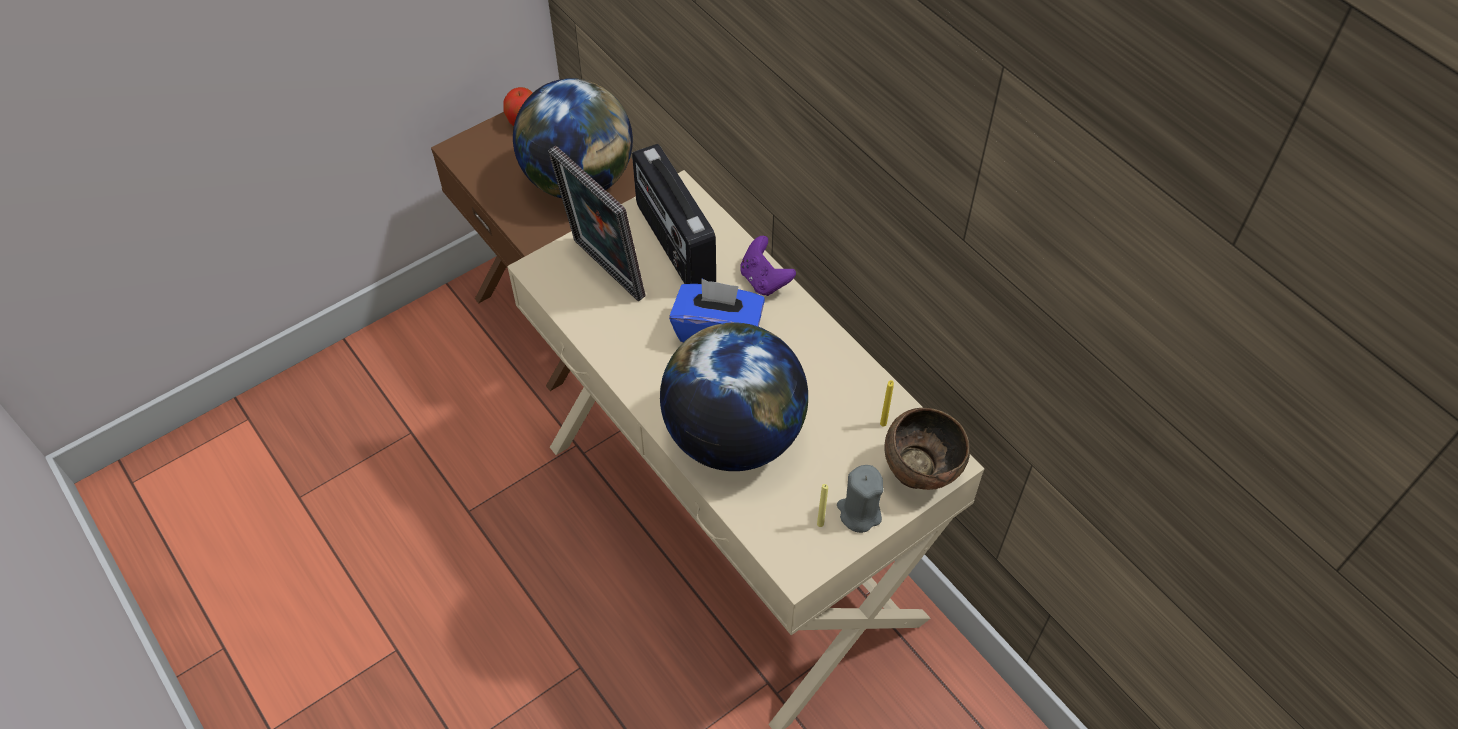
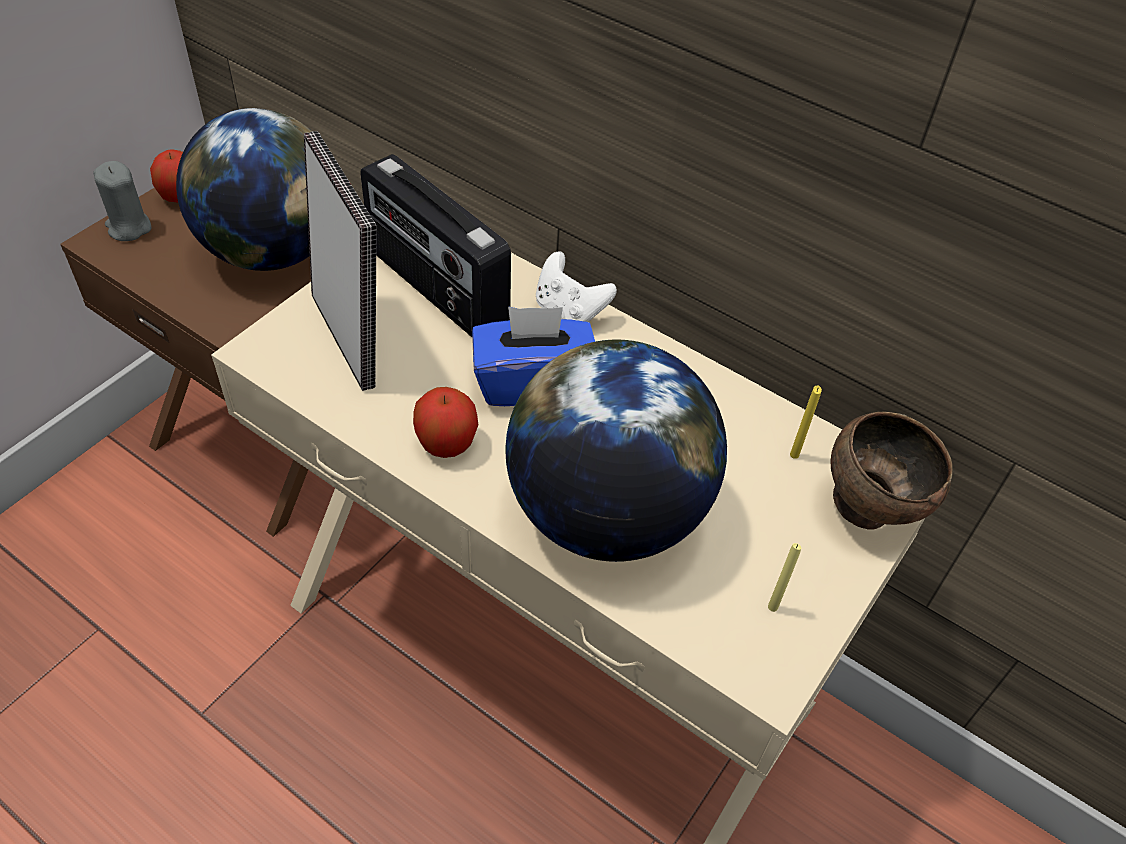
camera: 20 degrees left, 5 degrees down
(603, 272) = (351, 337): picture frame -> picture frame turned 150 degrees counterclockwise
(644, 363) = (446, 443): none -> apple
(764, 280) = (569, 311): purple game controller -> white game controller
(859, 513) = (817, 579): grey candle -> grey candle (129, 227)

